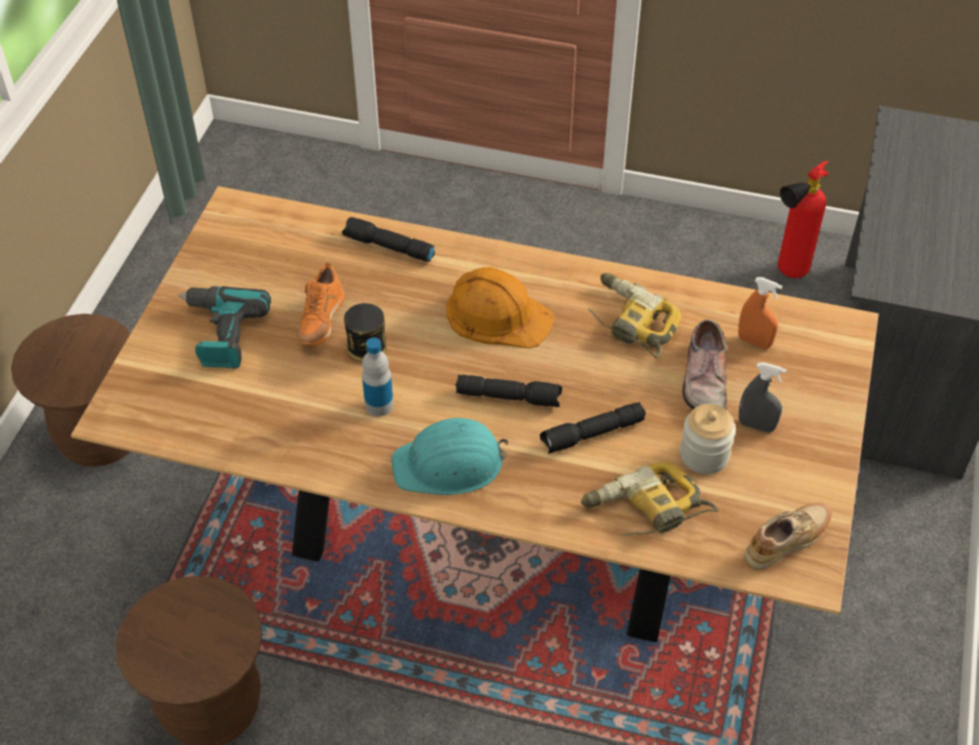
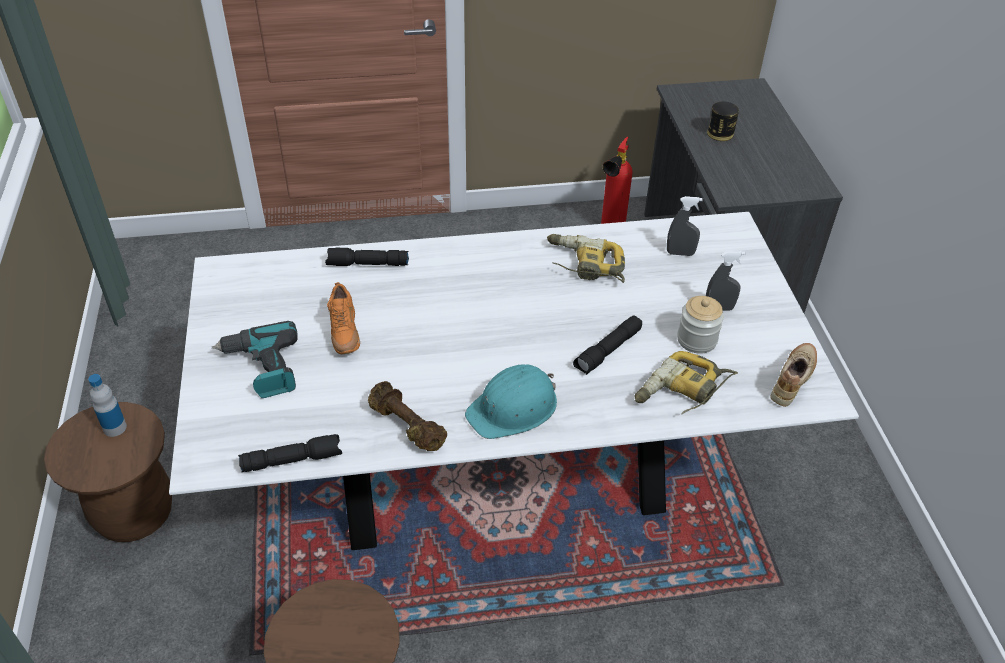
camera: 25 degrees left, 5 degrees down
(326, 446) = (405, 426): none -> brown dumbbell
(367, 347) = (394, 342): can -> can (720, 133)
(379, 405) = (430, 382): bottle -> bottle (115, 428)
(489, 530) = (499, 475): brown dining table -> white dining table
(497, 314) = (483, 288): orange hard hat -> none
(509, 396) = (529, 343): black flashlight -> black flashlight (293, 459)
(702, 379) = (661, 288): shoe -> none
(754, 342) = (680, 253): orange spray bottle -> grey spray bottle

